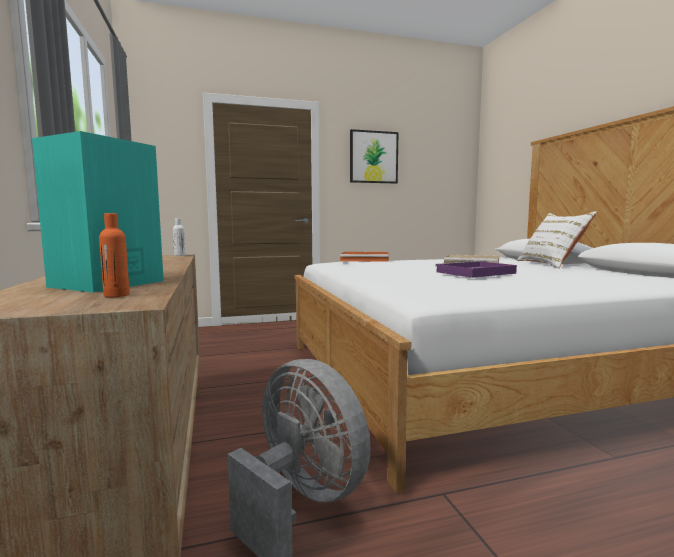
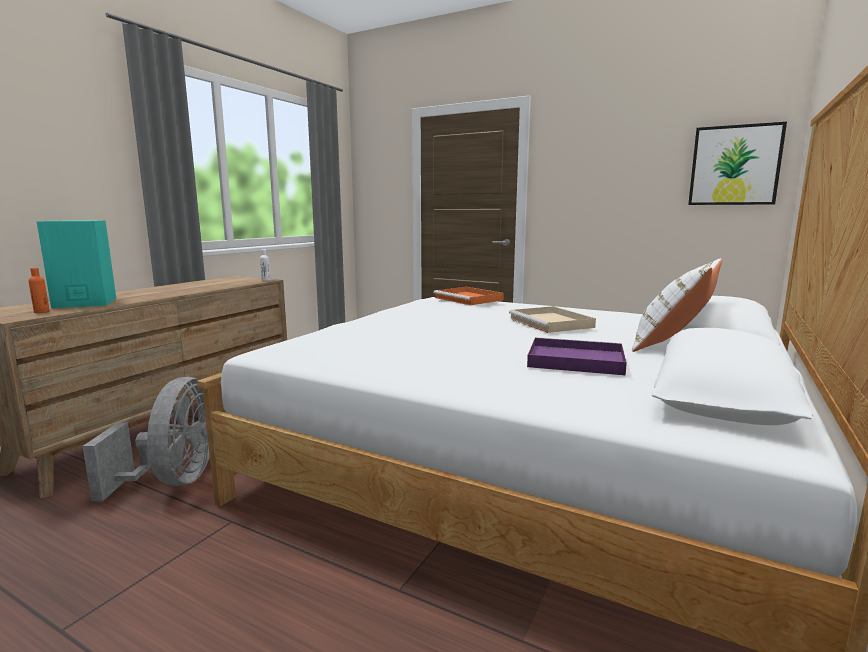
camera: 45 degrees right, 5 degrees up
(373, 157) = (601, 158): picture -> picture (734, 165)
(474, 273) = (460, 335): purple tray -> purple tray (573, 360)

